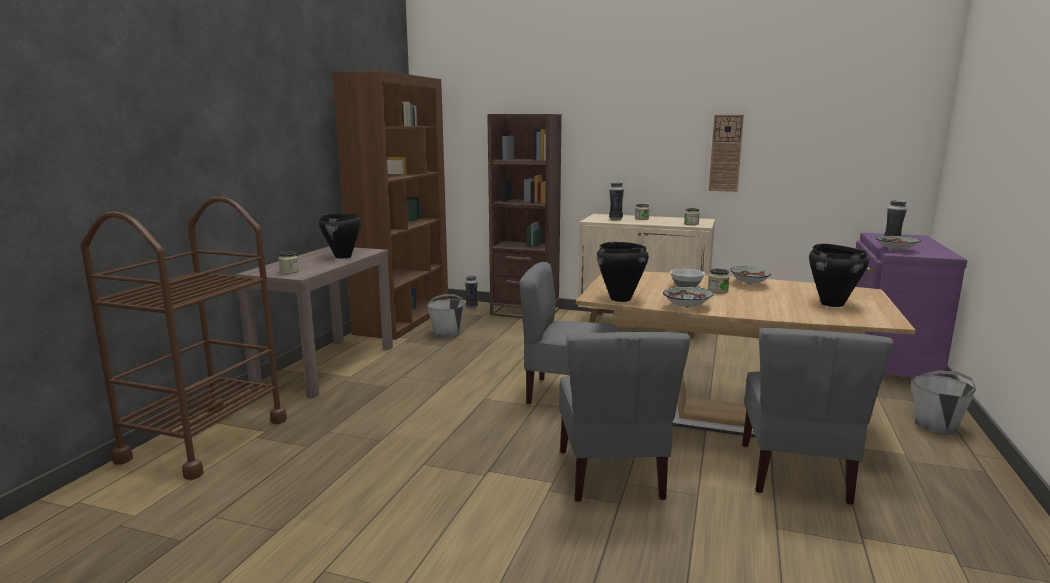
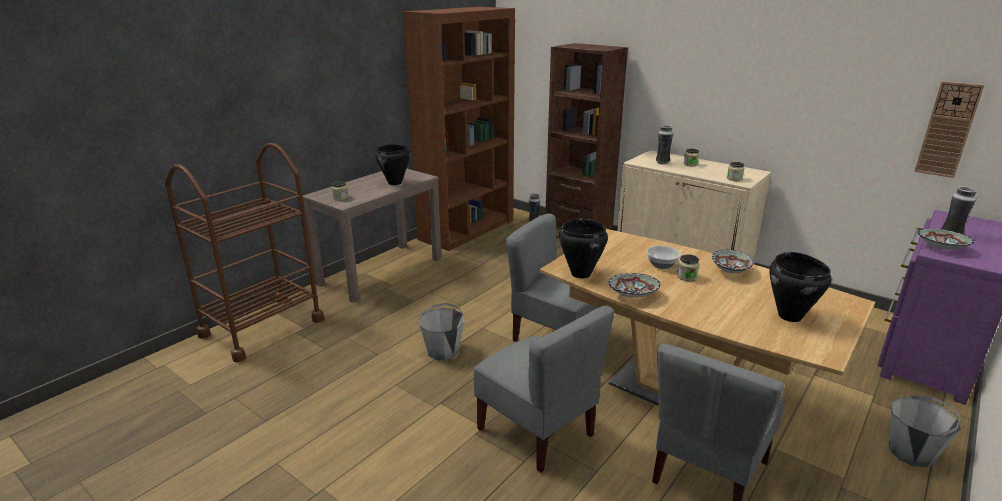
camera: 20 degrees right, 10 degrees up
(447, 333) = (494, 250): grey bucket -> grey bucket (443, 351)
(612, 475) = (537, 431): grey chair -> grey chair turned 60 degrees counterclockwise
(726, 153) = (791, 103): wall clock -> wall clock (948, 130)

